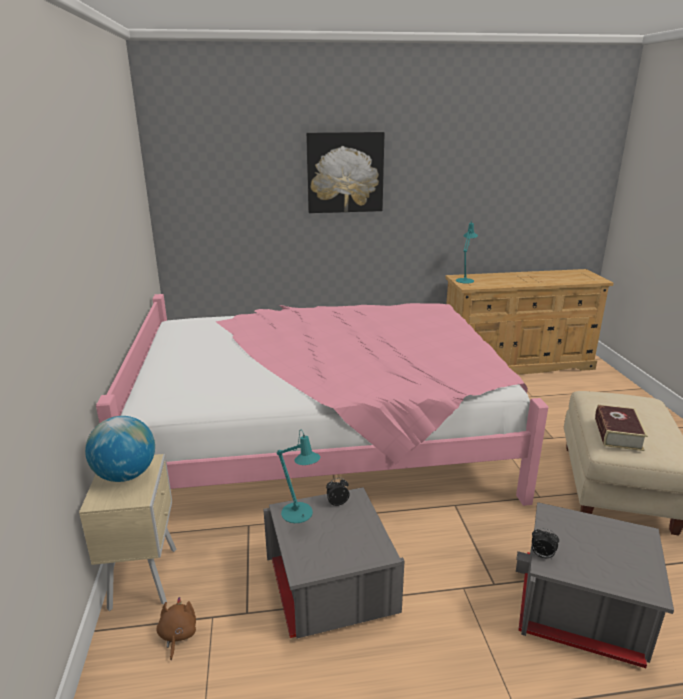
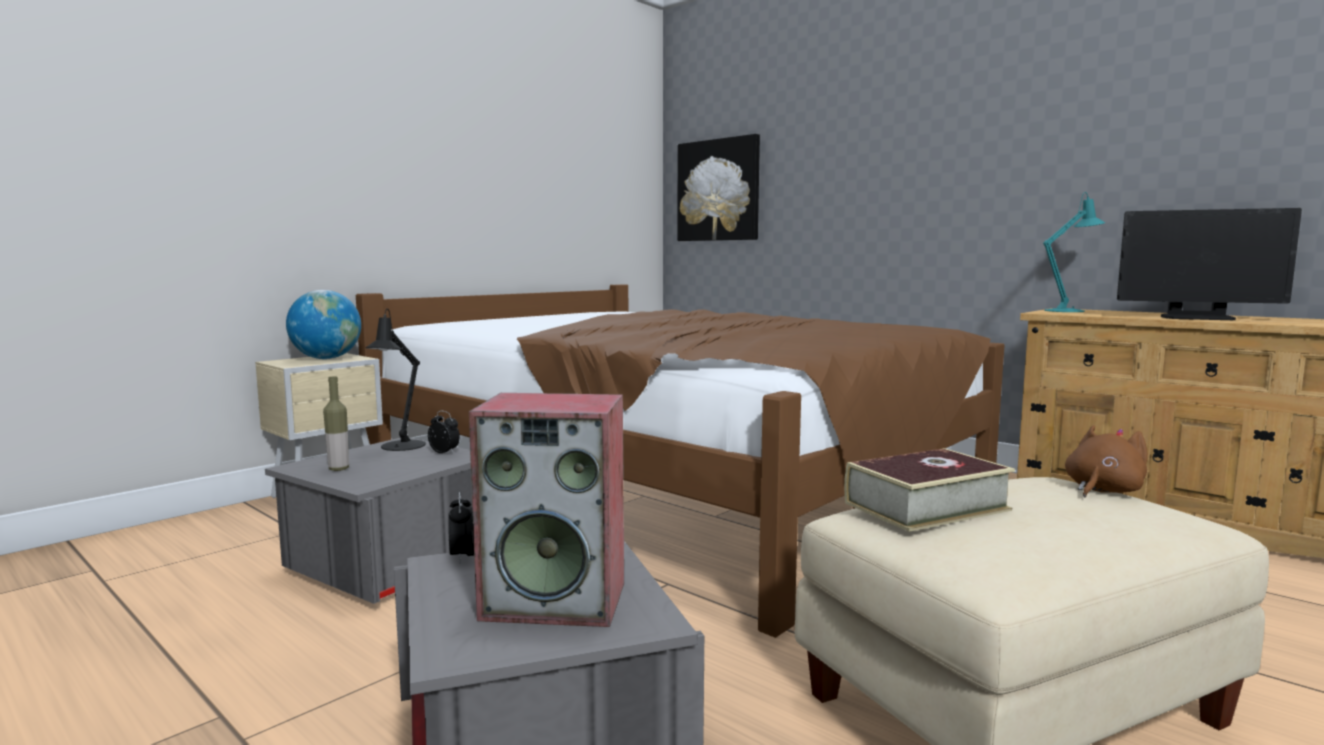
camera: 50 degrees right, 15 degrees down
(177, 635) = (258, 527): brown plush toy -> brown plush toy (1102, 490)
(300, 515) = (400, 447): turquoise table lamp -> black table lamp
(324, 440) = (672, 485): pink bed -> brown bed
(330, 554) = (338, 469): none -> bottle
(345, 172) = (882, 132): picture -> picture (718, 190)
(523, 281) = (1197, 318): none -> monitor
(611, 547) = (557, 600): none -> speaker

